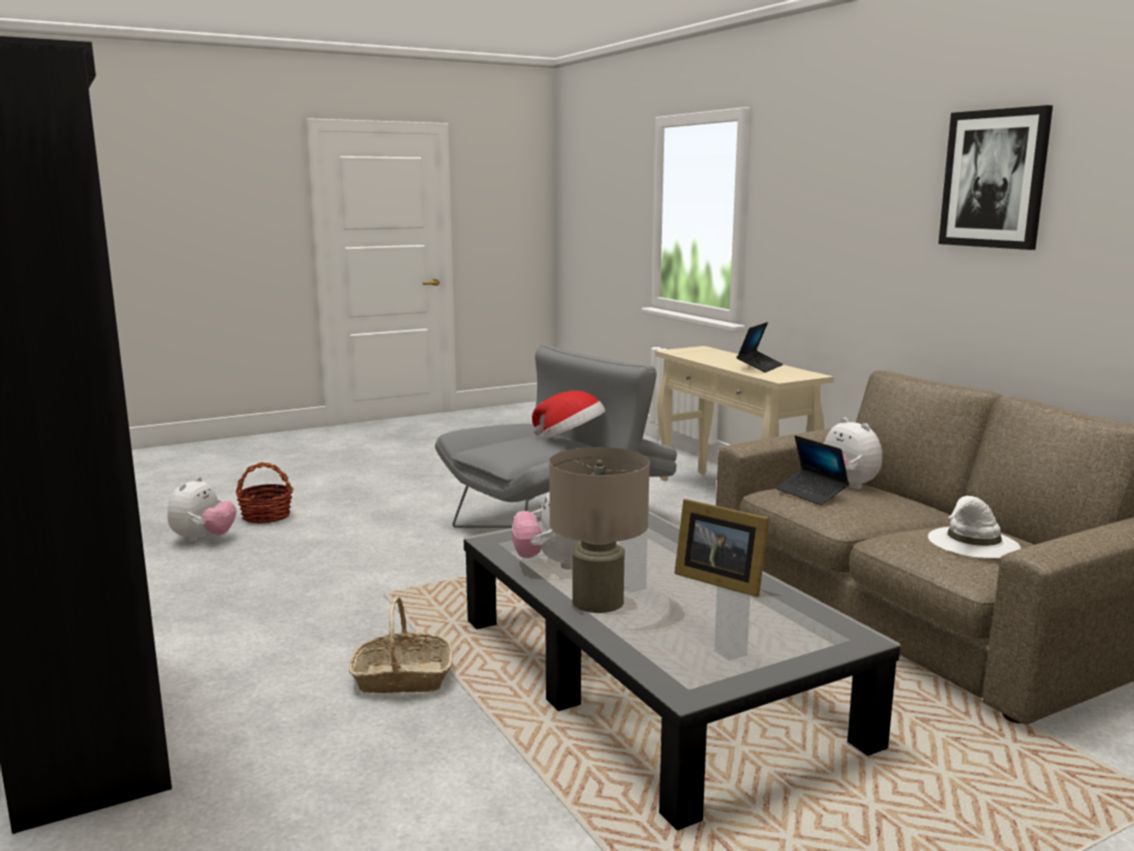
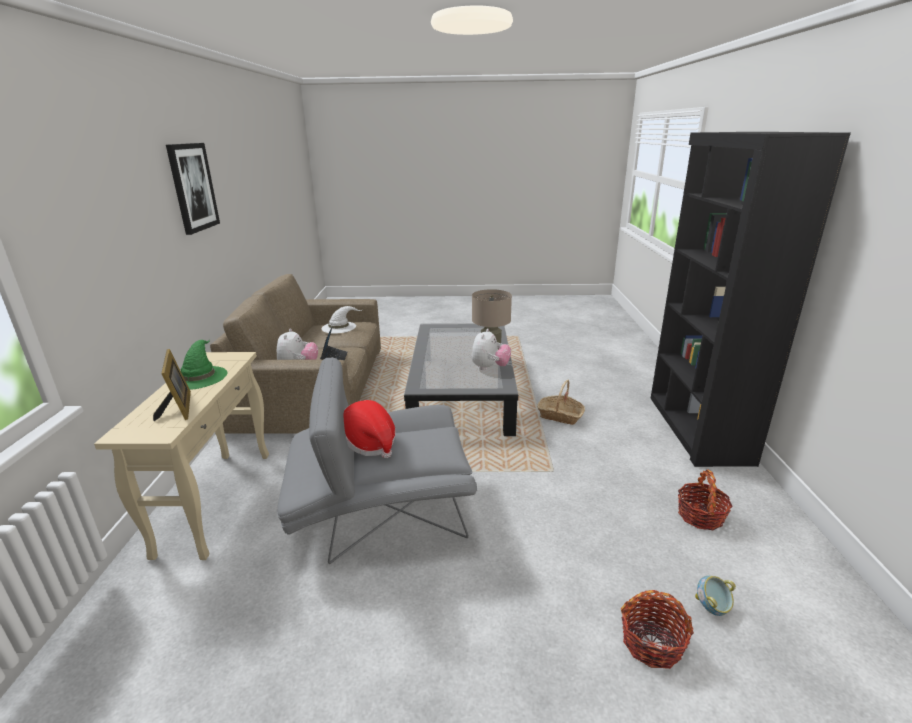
camera: 150 degrees left, 10 degrees up
(174, 594) = (700, 516): none -> basket
(203, 538) = (711, 608): plush toy -> bowl
(718, 580) = (437, 348): picture frame -> picture frame (178, 408)
(759, 367) = (199, 377): laptop -> green hat

